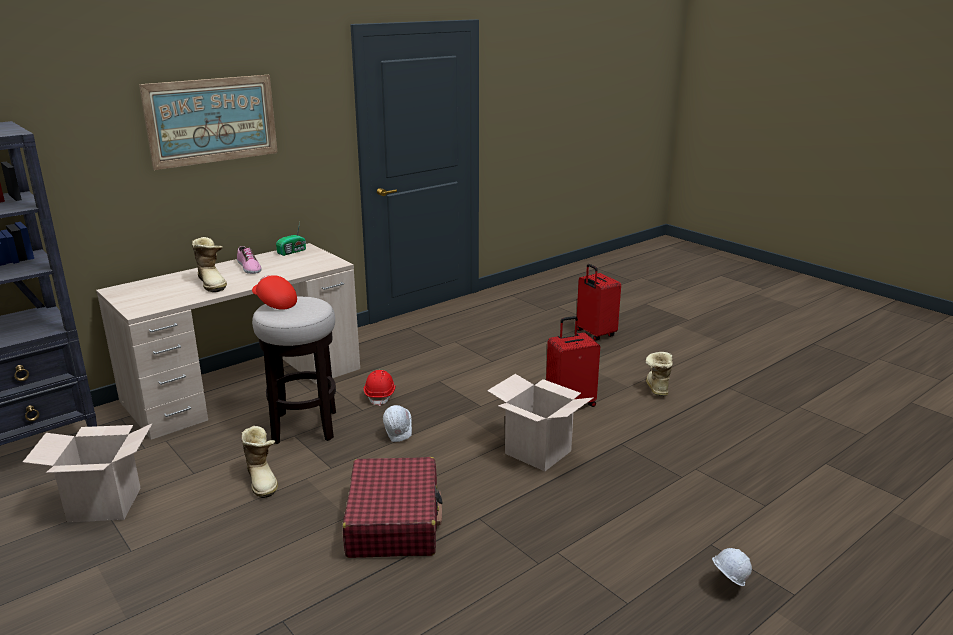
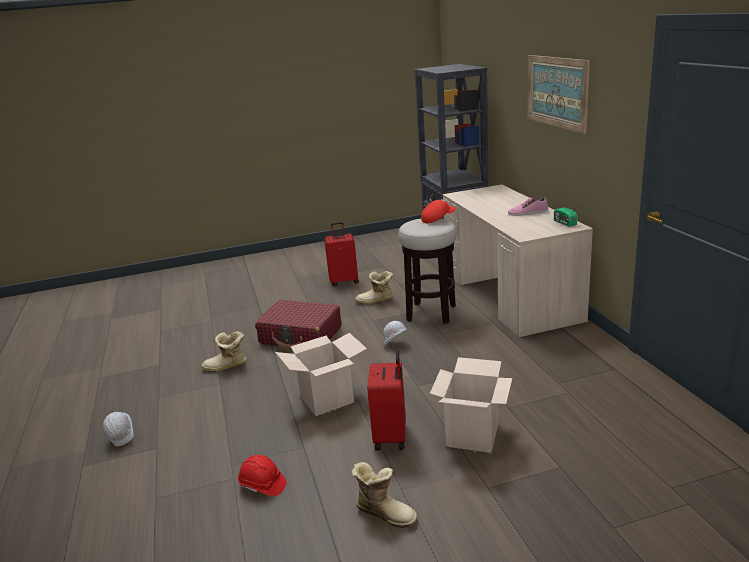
camera: 115 degrees right, 0 degrees up
(104, 505) = (386, 267): cardboard box -> cardboard box (472, 435)
(213, 283) = (496, 206): boot -> boot (226, 367)
(380, 395) = (463, 342): red hard hat -> red hard hat (262, 485)
(594, 334) = (567, 511): red suitcase -> red suitcase (344, 281)

